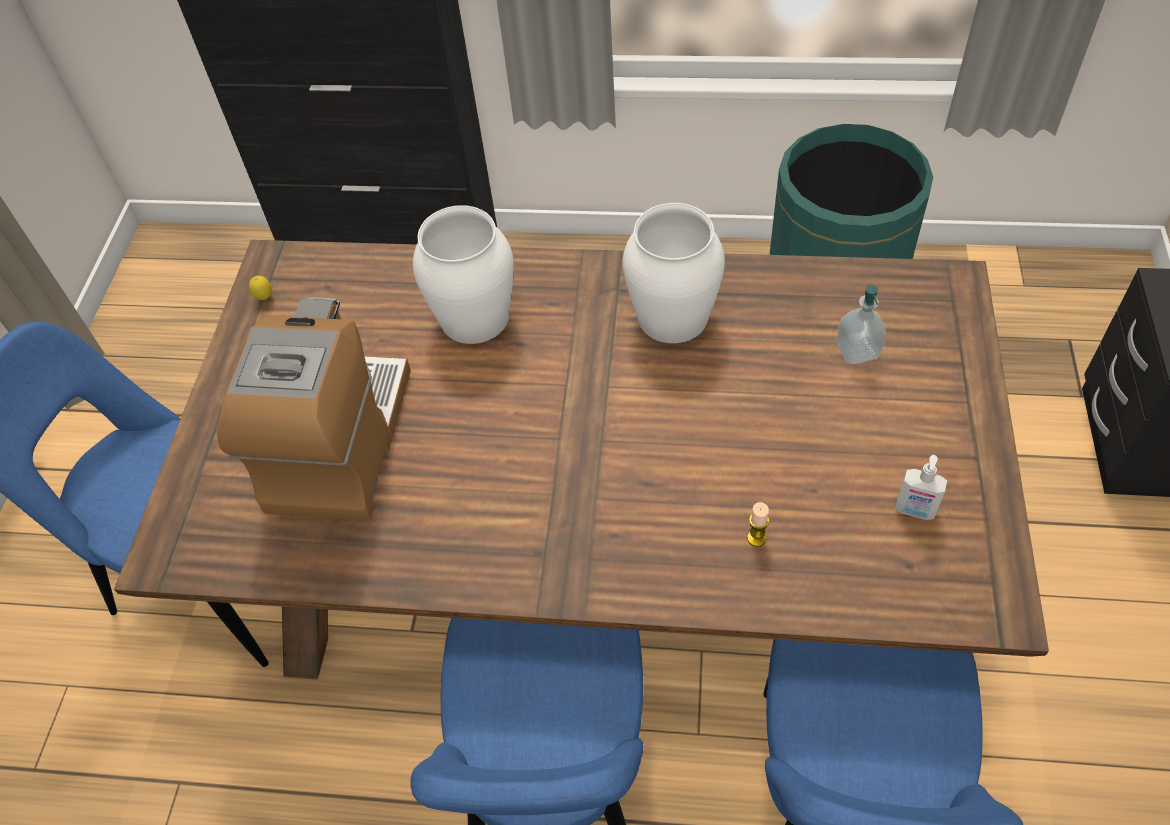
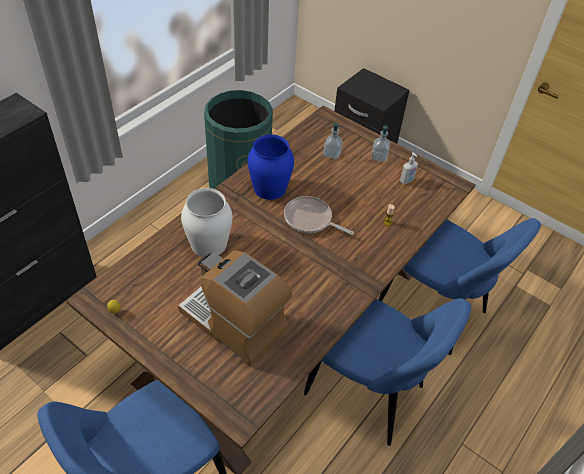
camera: 65 degrees left, 5 degrees down
(649, 415) = (310, 220): none -> frying pan
(673, 315) = (270, 187): white vase -> blue vase
(935, 426) = (379, 156): none -> soap dispenser

